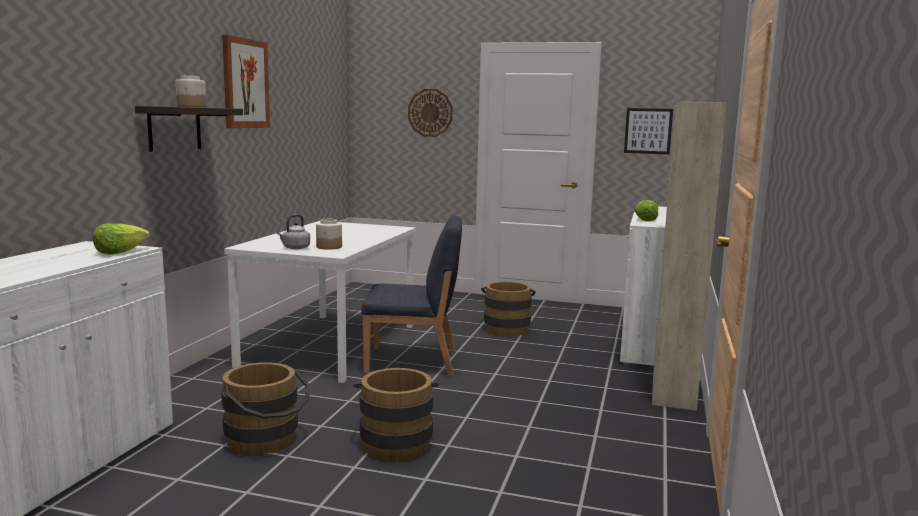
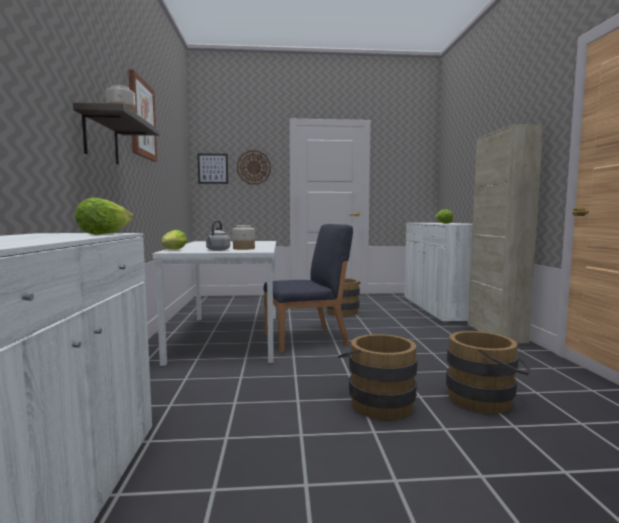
camera: 20 degrees left, 5 degrees down
(254, 243) = (174, 250): none -> lettuce
(266, 441) = (264, 425): brown bucket -> brown bucket (486, 400)
(648, 131) = (402, 177): picture -> picture (213, 168)

